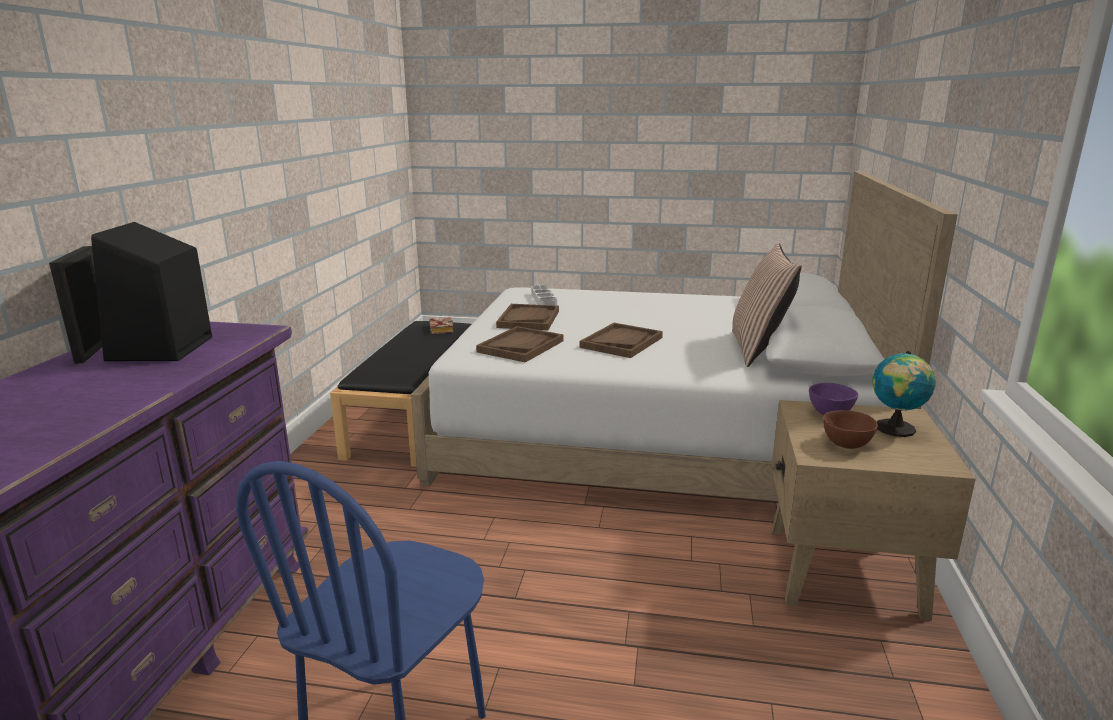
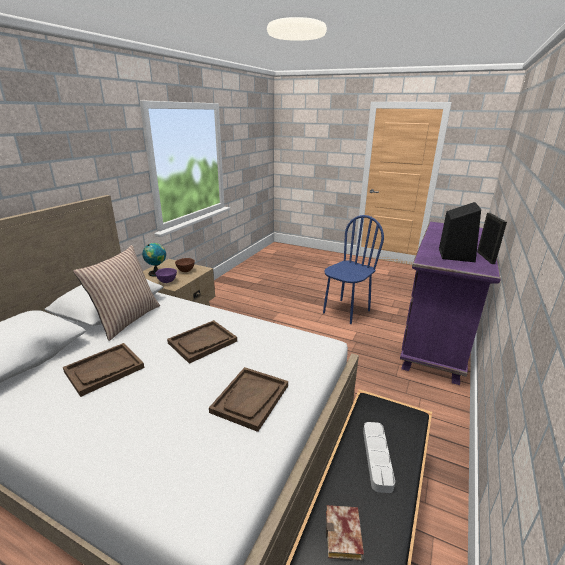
camera: 165 degrees left, 5 degrees up
(520, 346) = (278, 350): brown tray -> brown tray (104, 370)
(544, 301) = (204, 454): grey tray -> grey tray (377, 457)

